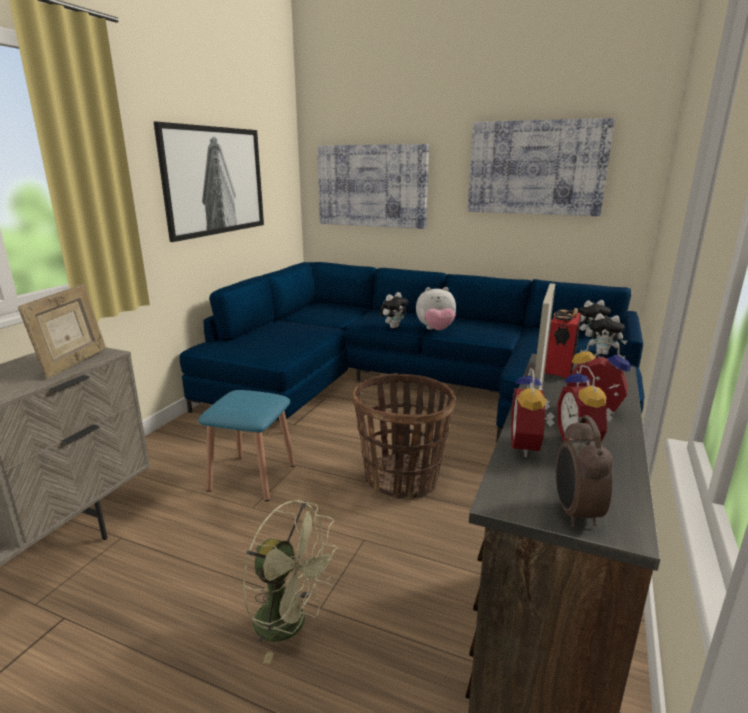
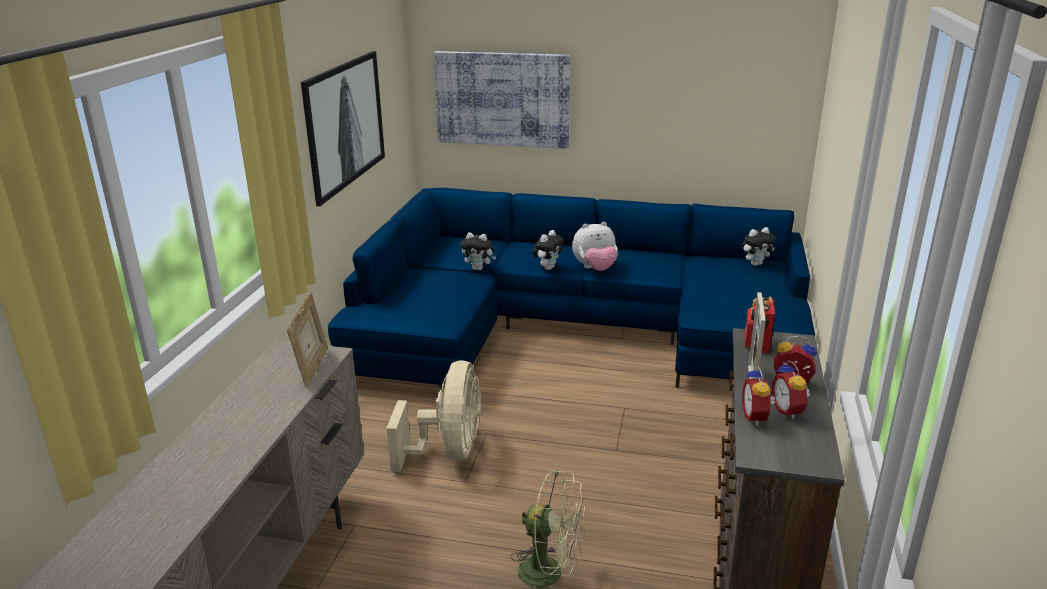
camera: 10 degrees left, 5 degrees up
(252, 477) = (448, 452): blue stool -> beige fan
(402, 479) = (597, 437): basket -> none
(536, 168) = (691, 84): picture -> none
(574, 513) = (795, 460): alarm clock -> none
(603, 353) = (772, 287): plush toy -> plush toy (479, 269)

